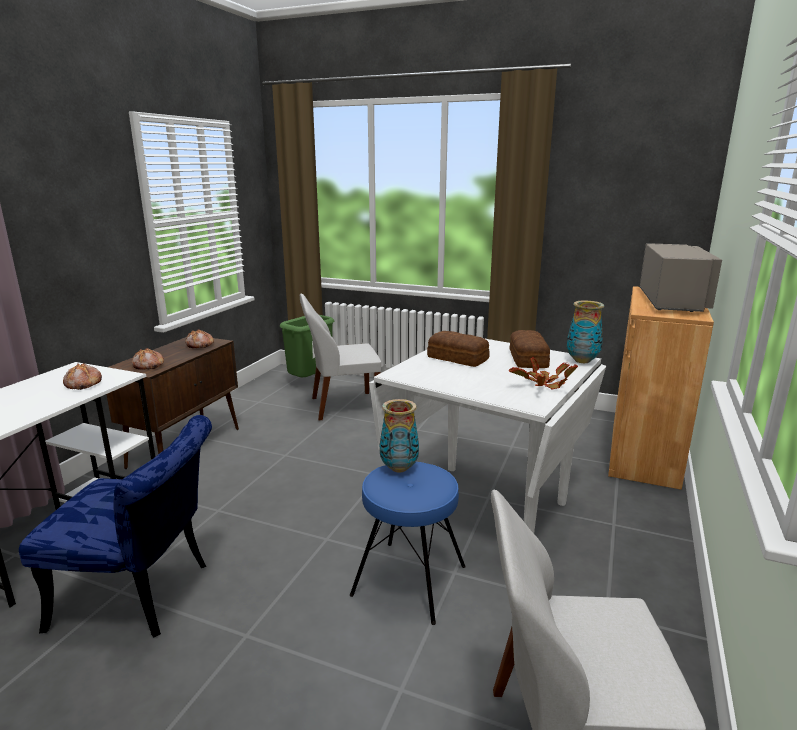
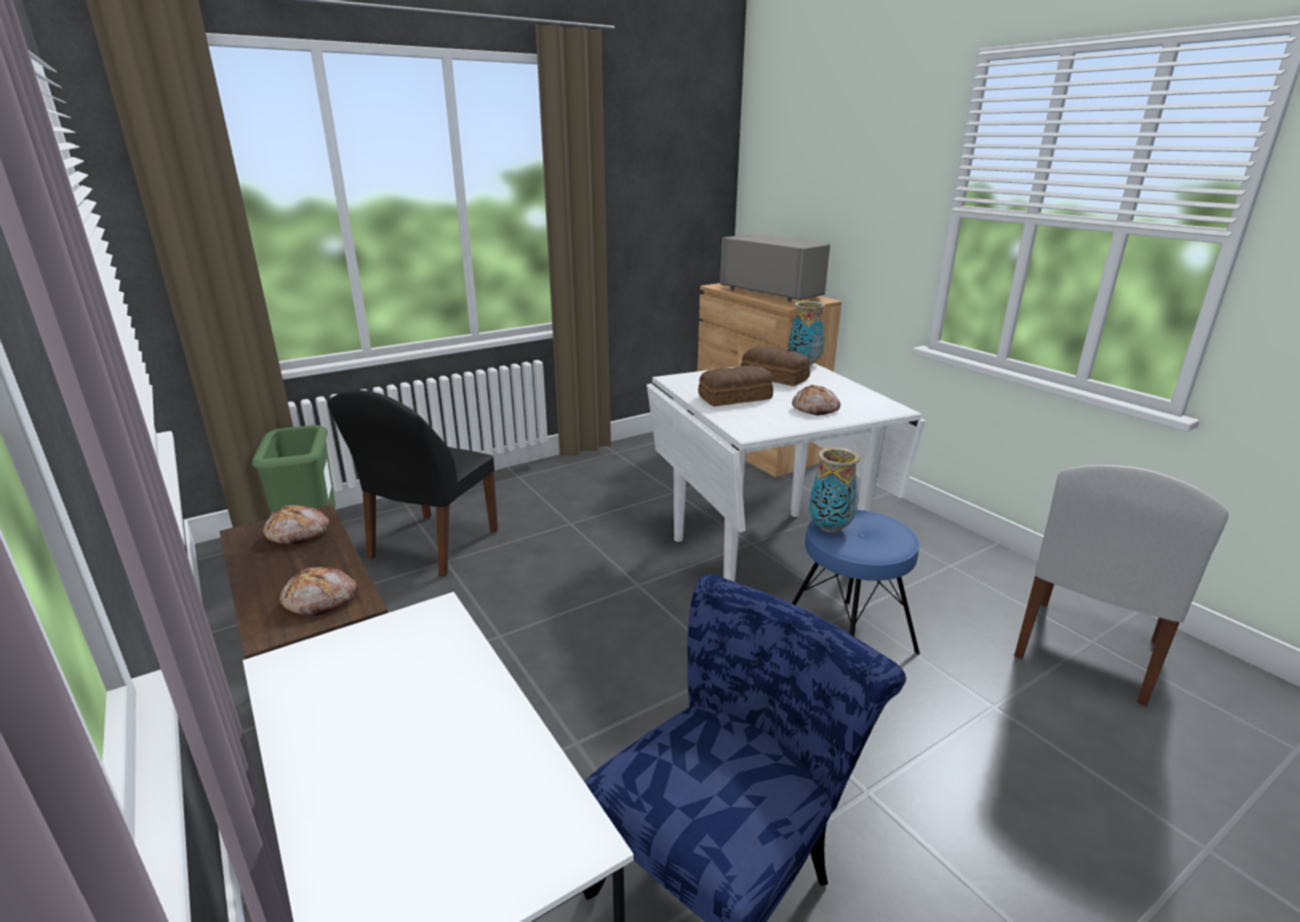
camera: 55 degrees left, 5 degrees up
(83, 384) = (417, 664): bread -> bread (816, 409)
(342, 406) = (432, 546): white chair -> black chair
(543, 385) = (849, 392): potted plant -> none

